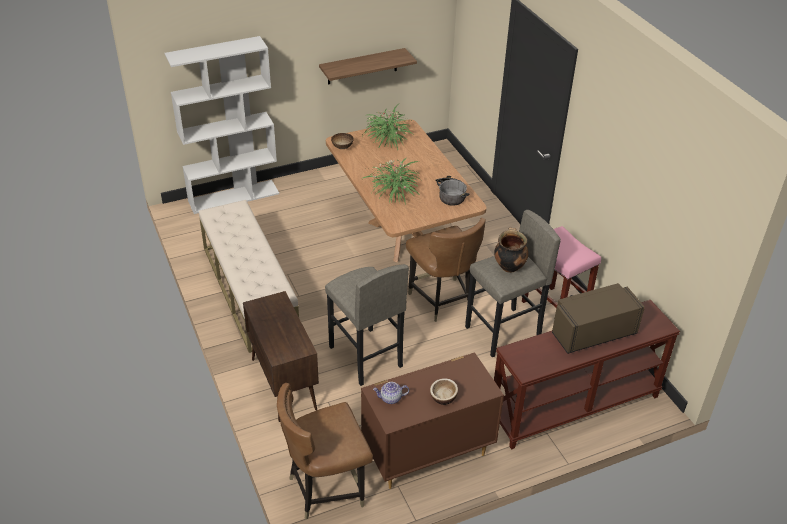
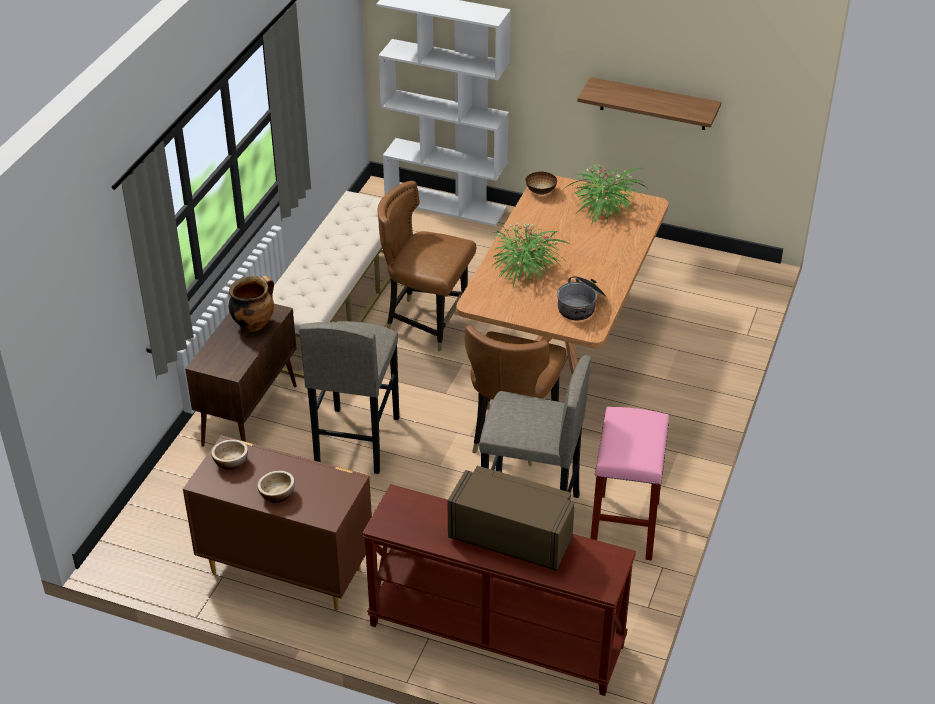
camera: 45 degrees right, 0 degrees up
(325, 488) = (161, 532): brown chair -> brown chair (426, 323)
(390, 398) = (231, 462): teapot -> bowl
(509, 266) = (528, 415): cooking pot -> cooking pot (254, 324)

